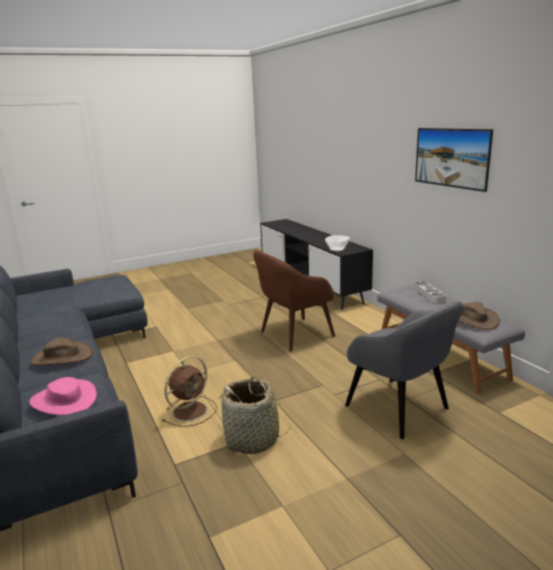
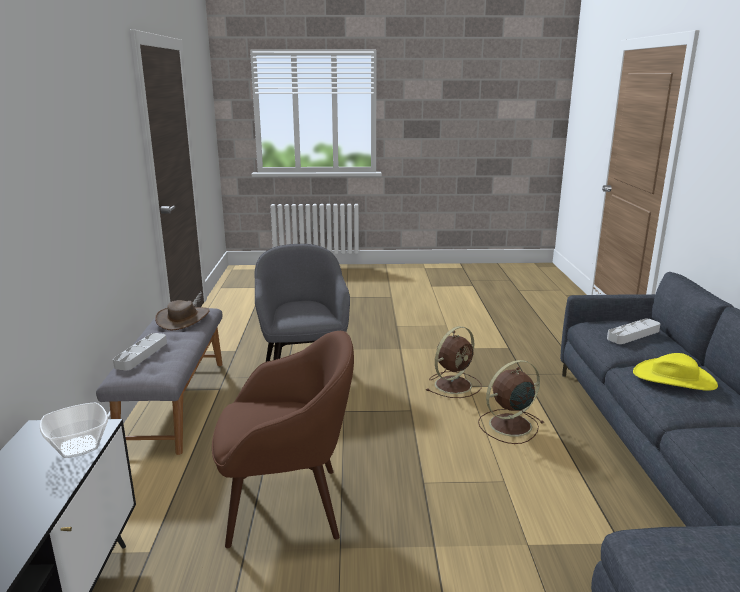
camera: 155 degrees left, 0 degrees up
(62, 357) = (674, 378): brown hat -> yellow hat
(64, 400) = (633, 334): pink hat -> grey tray
(252, 439) = (454, 384): basket -> brown fan
(450, 172) = (82, 179): picture -> none

